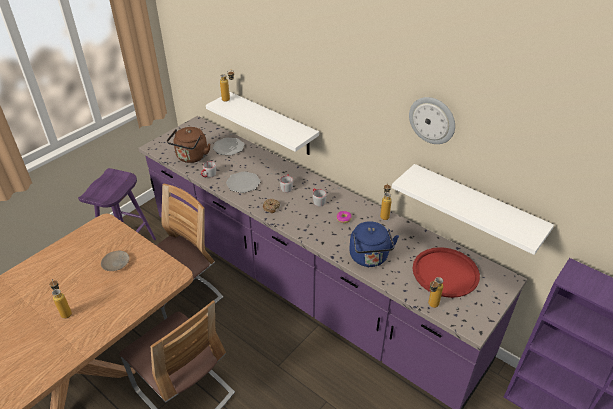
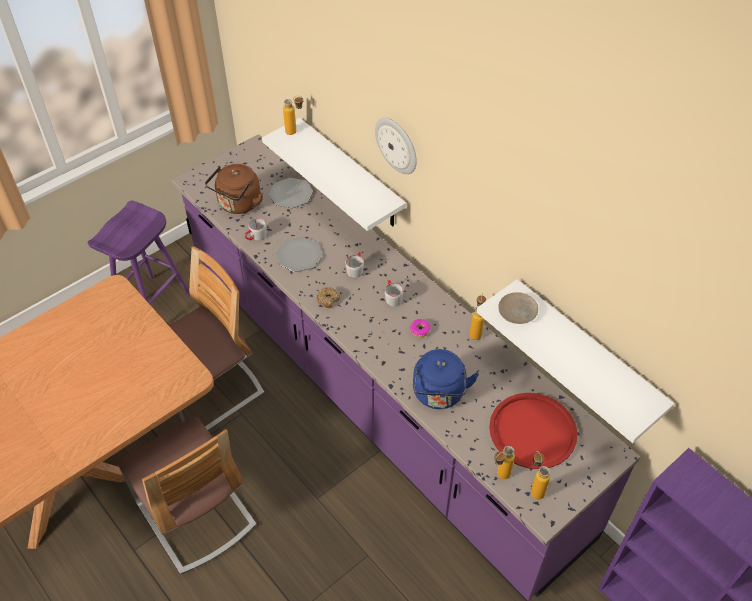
camera: 10 degrees right, 10 degrees up
(65, 311) = (54, 409): bottle -> bottle (534, 488)
(116, 263) = (122, 351): beige plate -> beige plate (518, 311)
(432, 120) = (539, 235): wall clock -> wall clock (397, 145)

